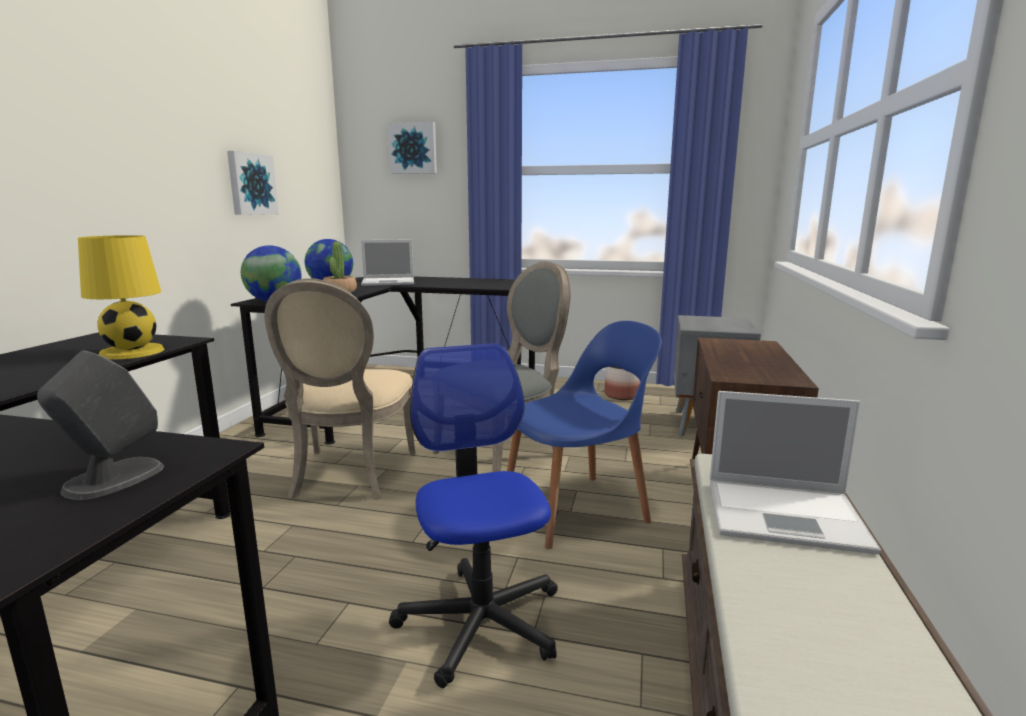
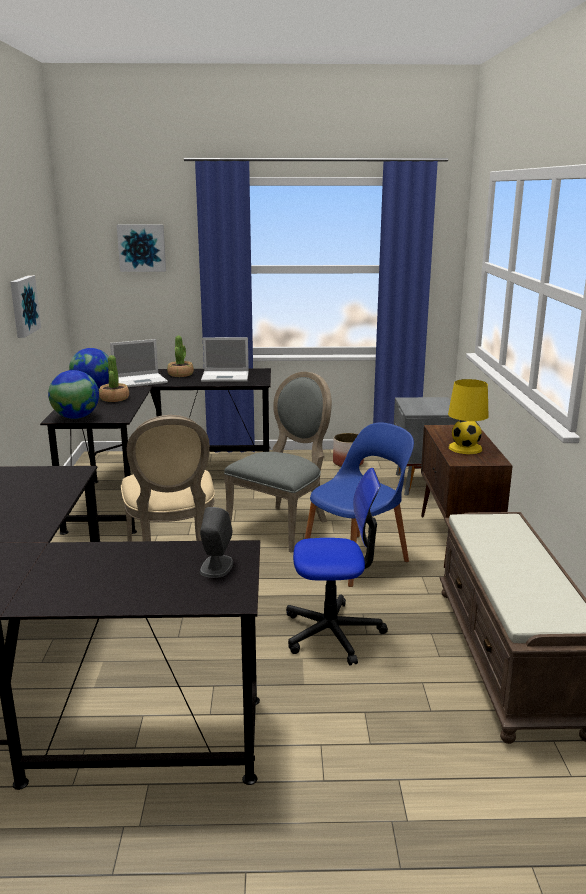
camera: 15 degrees left, 5 degrees up
(132, 352) = (61, 485): yellow table lamp -> yellow table lamp (464, 448)
(436, 280) = (180, 374): none -> potted plant
(481, 622) = (333, 633): office chair -> office chair turned 120 degrees clockwise
(788, 515) = (508, 544): laptop -> laptop (226, 377)

